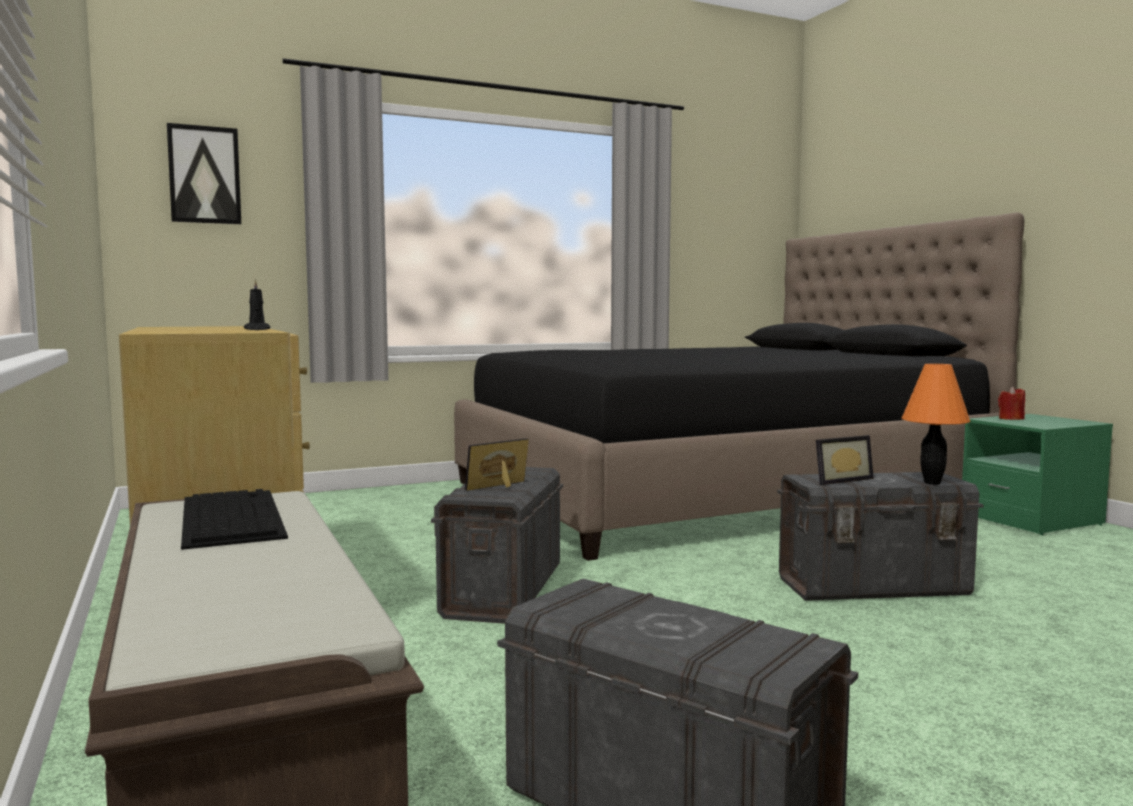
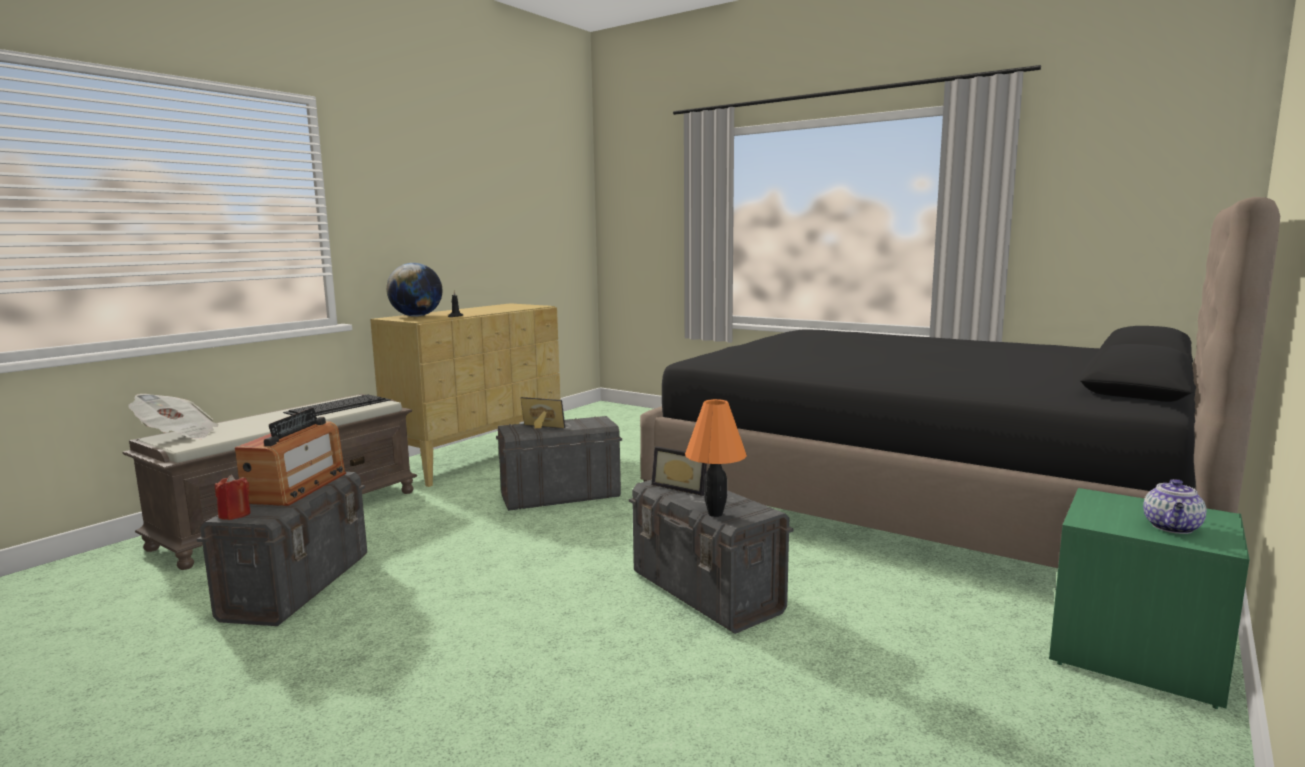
camera: 60 degrees right, 5 degrees up
(182, 331) = (416, 316): none -> globe
(193, 637) = (178, 435): none -> newspaper
(204, 175) = (641, 197): picture -> none
(635, 615) = (297, 487): none -> radio
(1011, 419) = (1134, 506): red candle -> red candle (234, 515)
(1057, 421) = (1172, 528): none -> teapot

